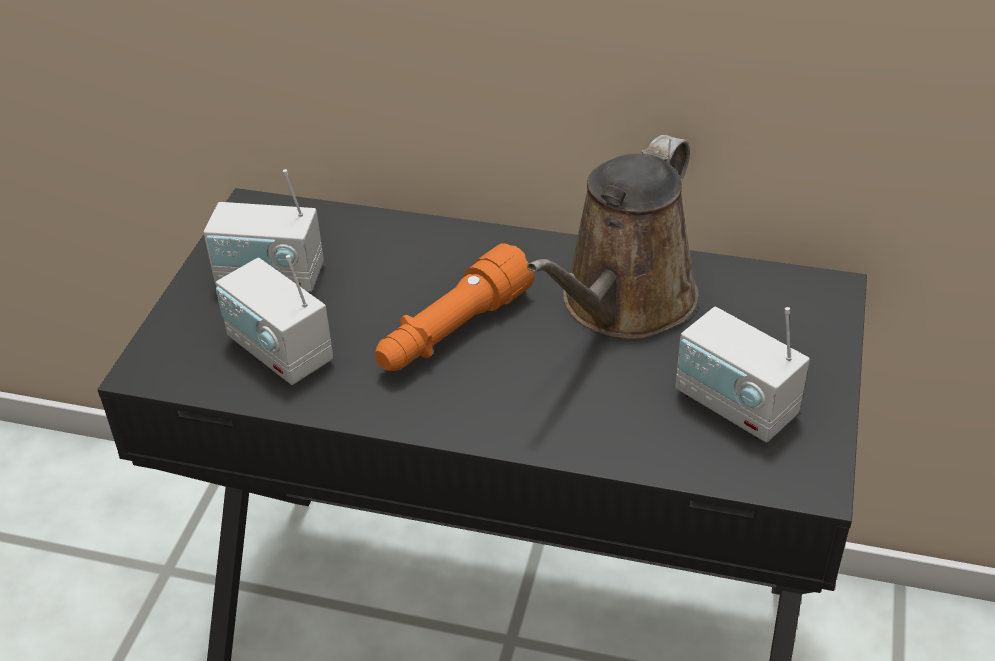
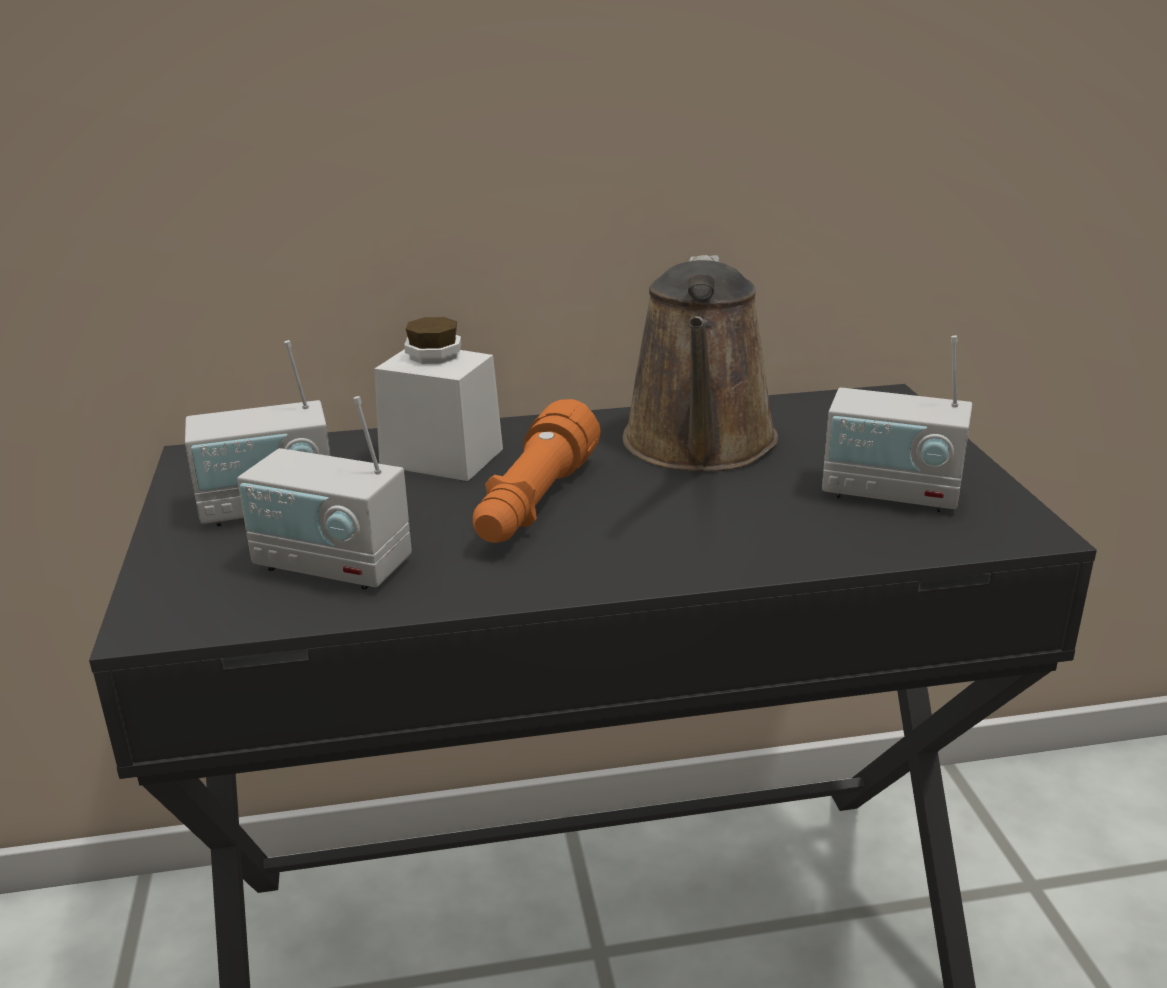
camera: 25 degrees left, 15 degrees down
(418, 258) = (442, 457): none -> white jar

